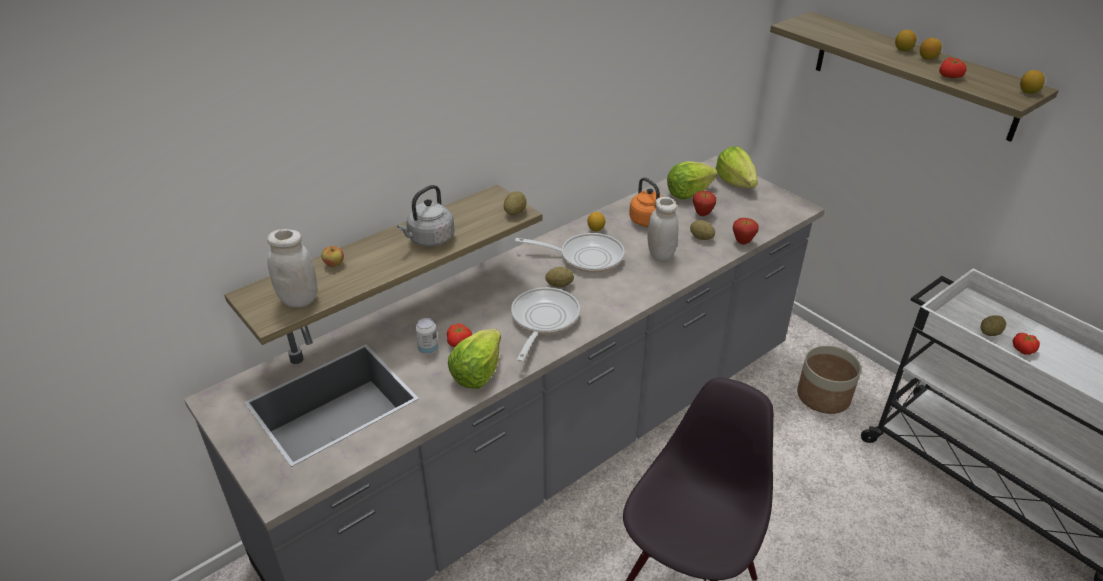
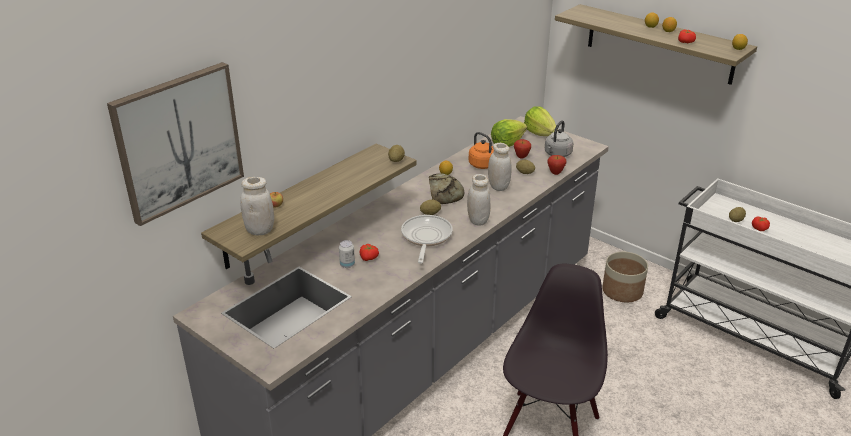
camera: 10 degrees left, 5 degrees down
(177, 174) = (178, 141): none -> picture
(429, 240) = (340, 183): grey kettle -> grey kettle (557, 154)
(477, 373) = (389, 276): lettuce -> none
(585, 257) = (444, 193): frying pan -> bread
(619, 302) = (478, 220): none -> white jar

